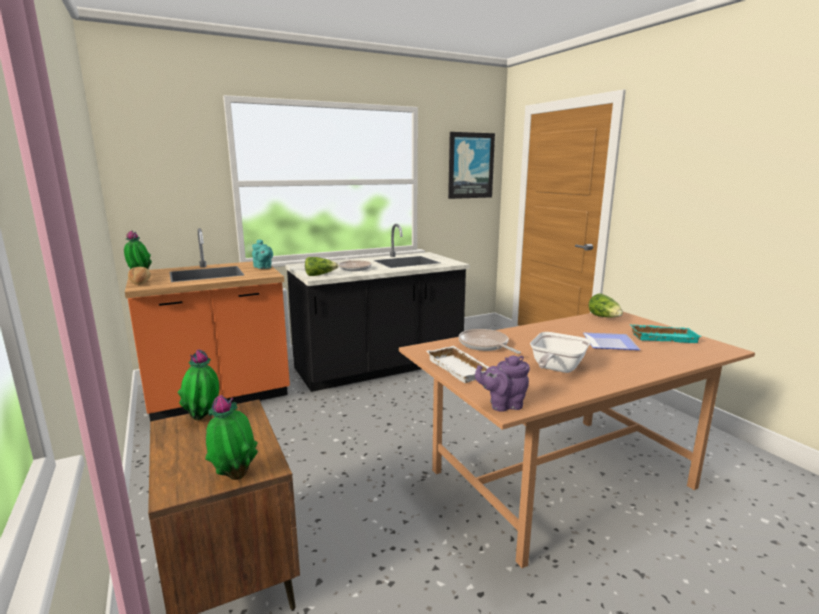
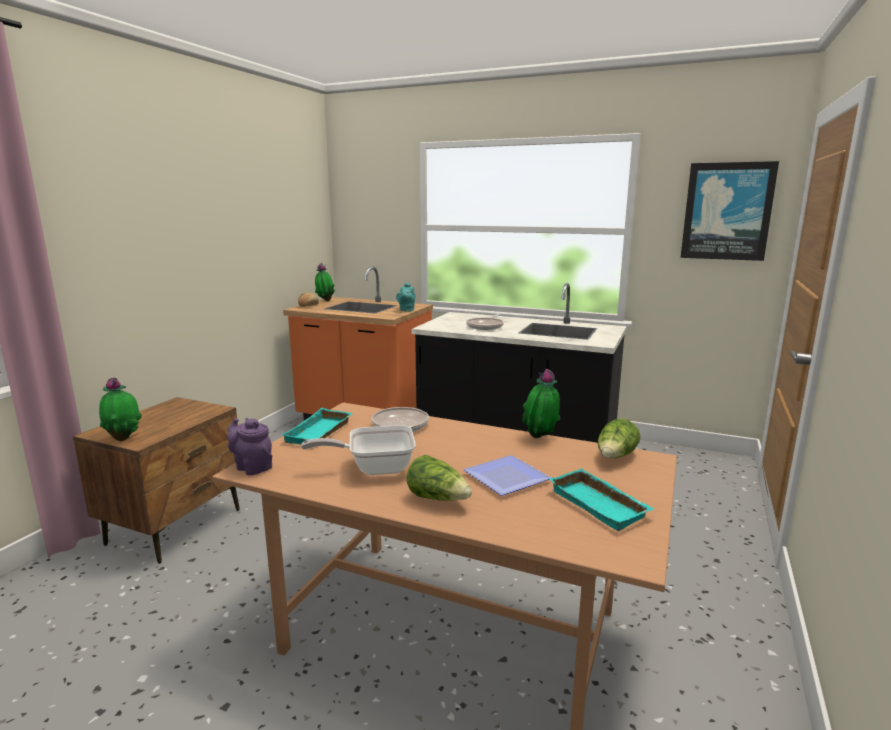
camera: 50 degrees right, 0 degrees up
(204, 418) = (191, 406): potted plant -> potted plant (540, 438)
(320, 275) = (437, 326): lettuce -> lettuce (438, 498)
(460, 368) = (320, 433): white tray -> turquoise tray

